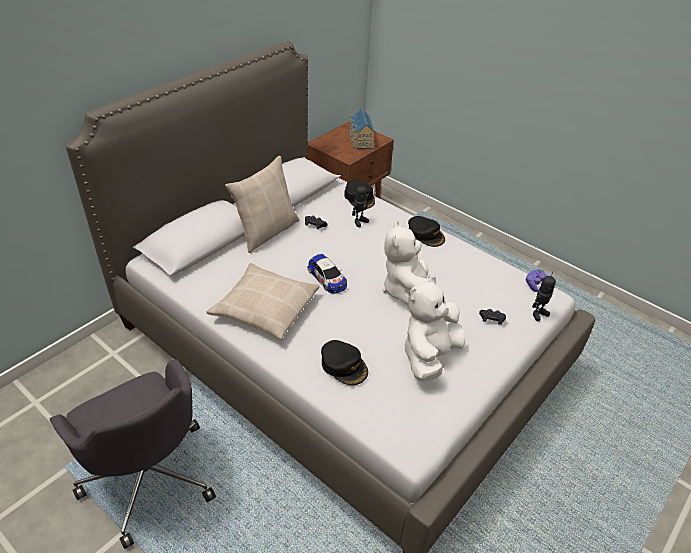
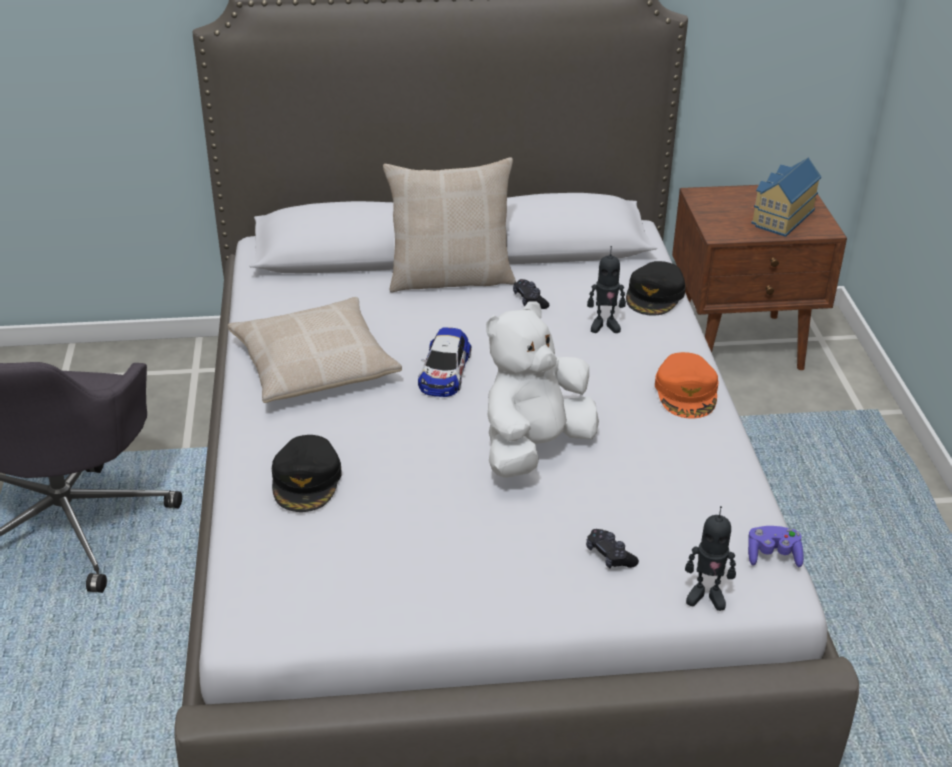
camera: 45 degrees right, 5 degrees down
(426, 234) = (687, 392): black cap -> orange cap
(429, 356) = (439, 541): white plush toy -> none

